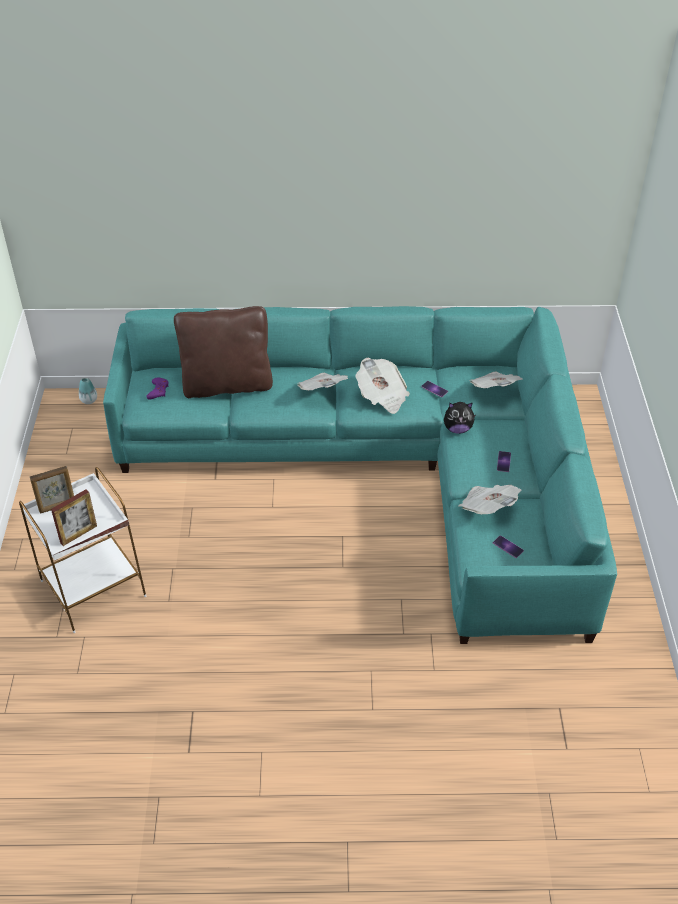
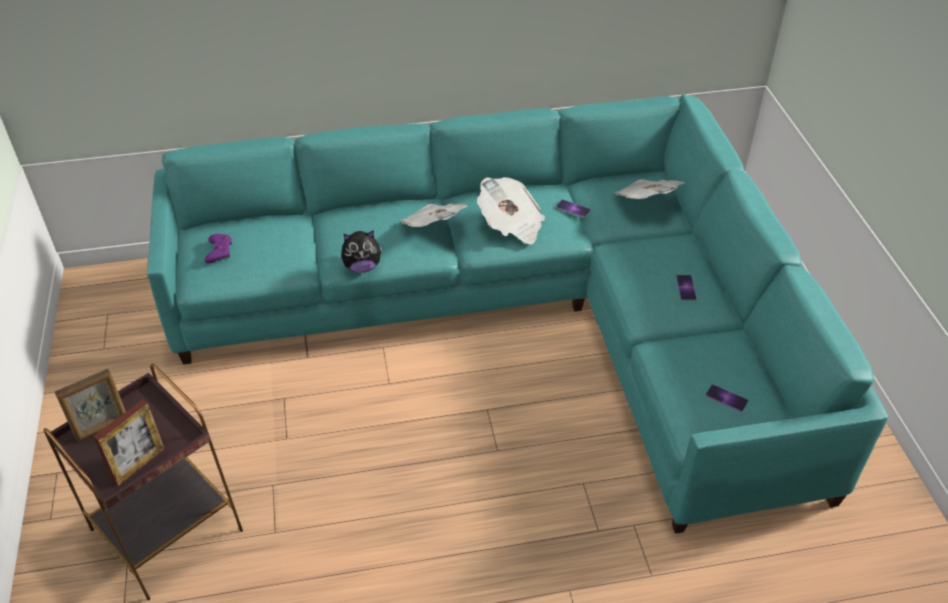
camera: 10 degrees left, 0 degrees up
(89, 400) = (125, 276): vase -> none
(94, 588) = (168, 529): white side table -> brown side table
(227, 385) = (309, 233): brown pillow -> none
(457, 429) = (615, 254): plush toy -> plush toy (362, 267)
(487, 508) = (683, 350): newspaper -> none

